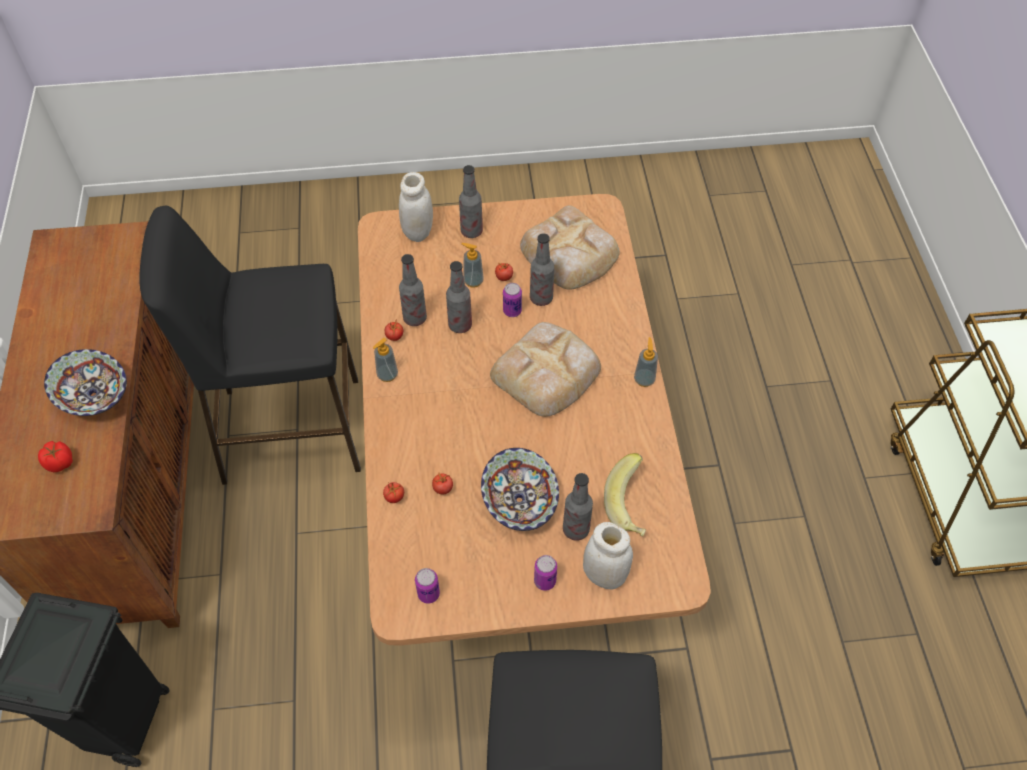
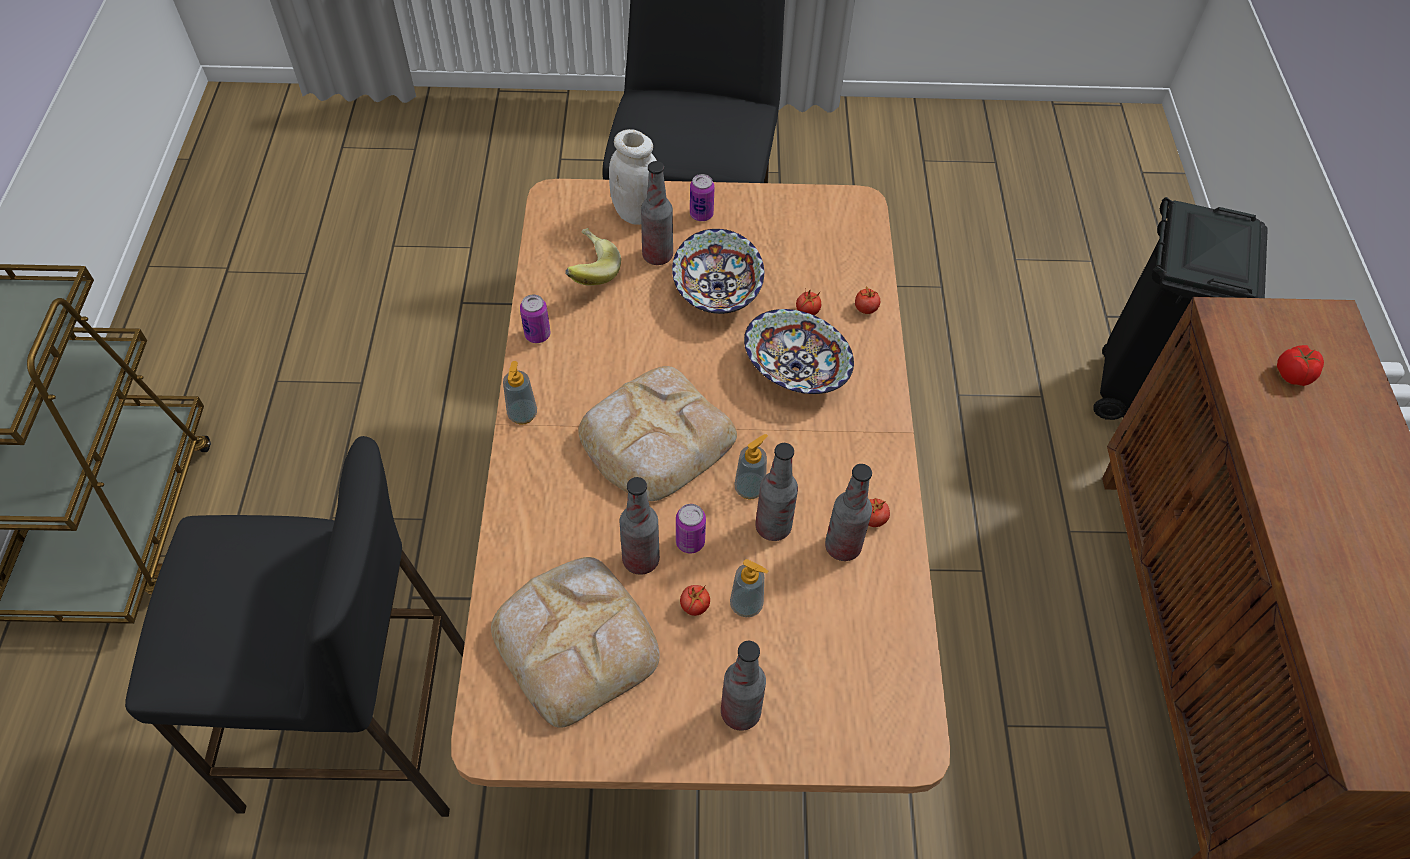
camera: 175 degrees left, 0 degrees up
(94, 395) = (1291, 459): bowl -> bowl (794, 371)
(290, 430) = (1015, 725): black stool -> black stool (361, 729)
(387, 375) = (881, 461): soap dispenser -> soap dispenser (749, 488)
(418, 232) = (838, 722): white jar -> none
(428, 594) = (826, 216): can -> can (537, 335)

